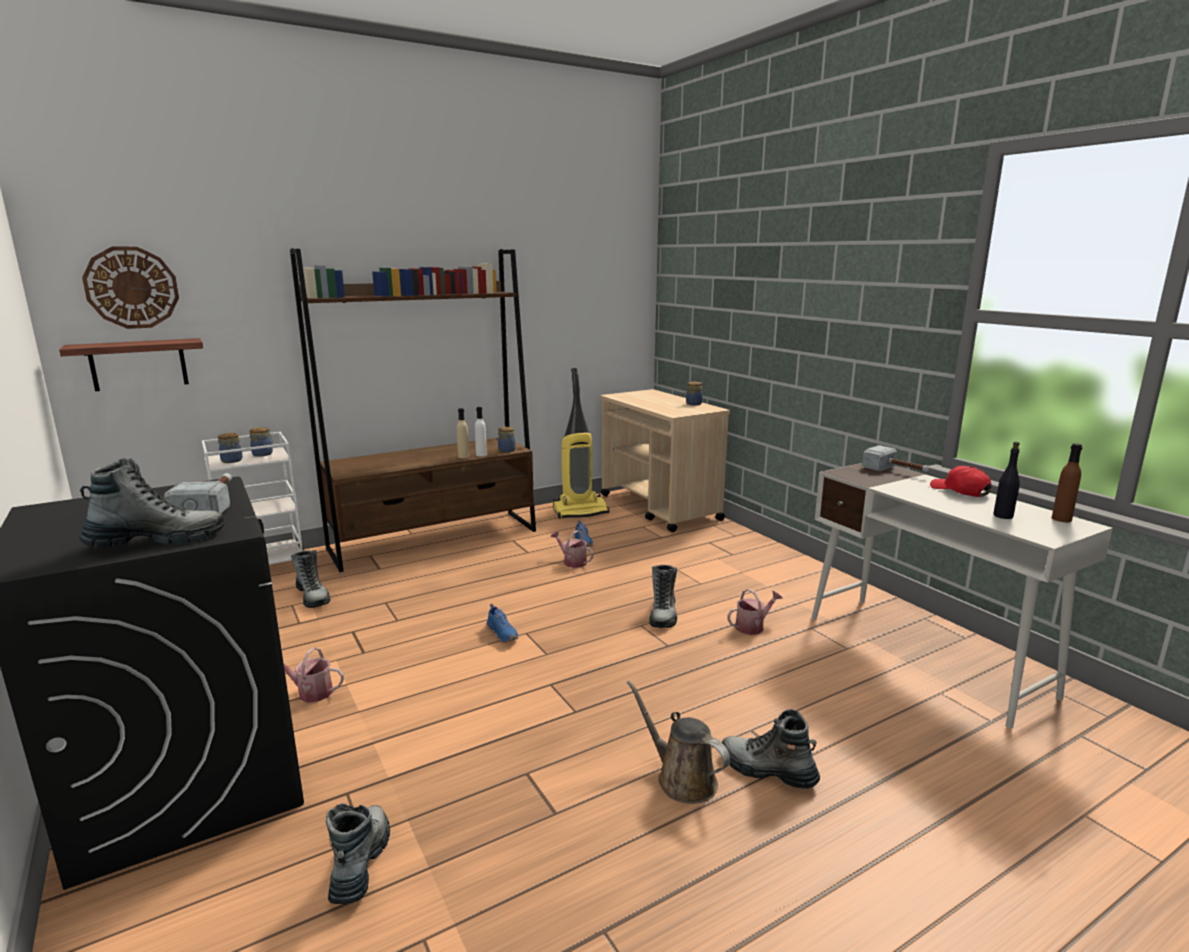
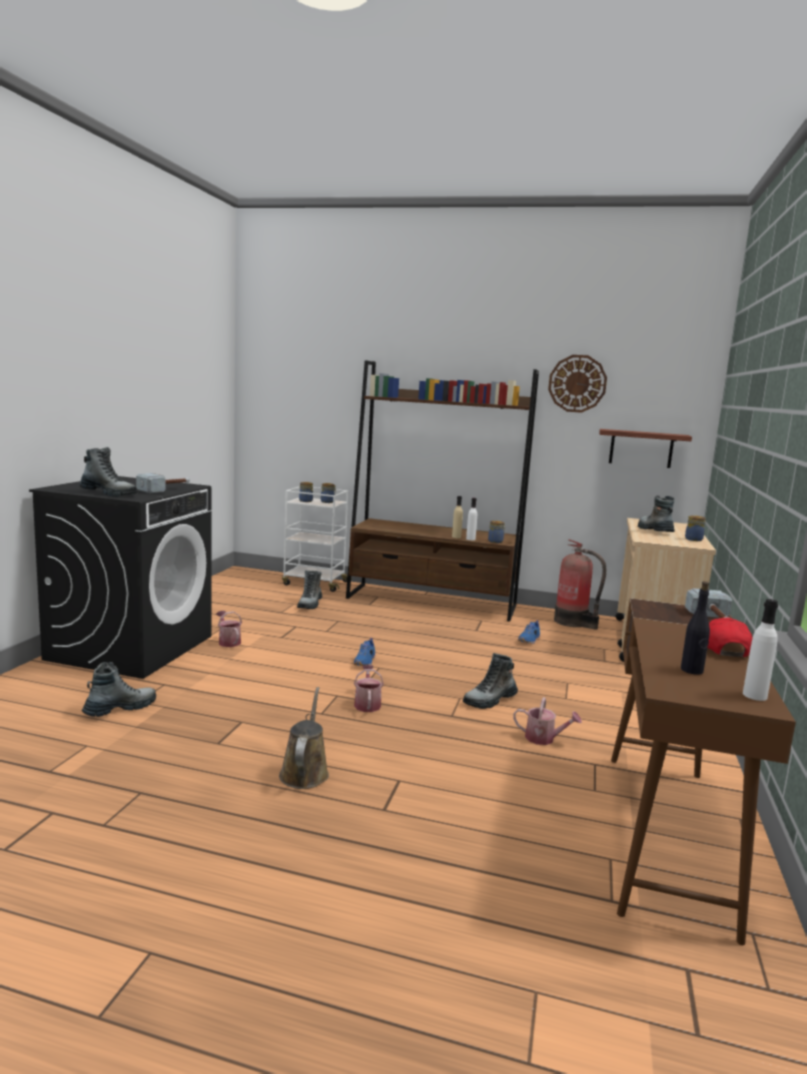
camera: 45 degrees right, 5 degrees down
(132, 287) = (283, 381): wall clock -> wall clock (577, 383)
(138, 364) = (278, 430): shelf -> shelf (641, 448)
(572, 562) = (495, 647): watering can -> watering can (367, 704)
(580, 511) = (573, 622): vacuum cleaner -> fire extinguisher
(767, 770) = (360, 802): boot -> boot (654, 530)
(925, 655) = (665, 835): white desk -> brown desk
(1061, 519) = (754, 695): brown bottle -> white bottle

